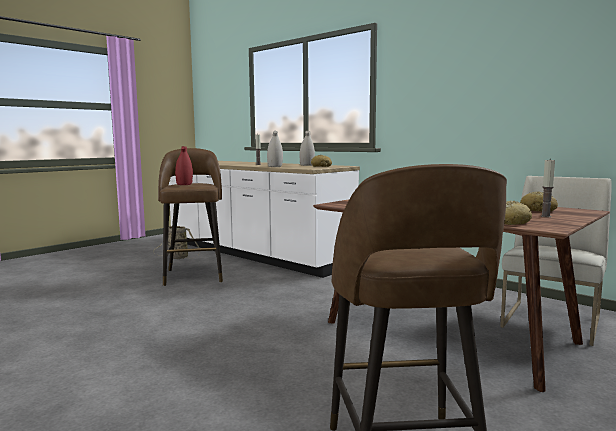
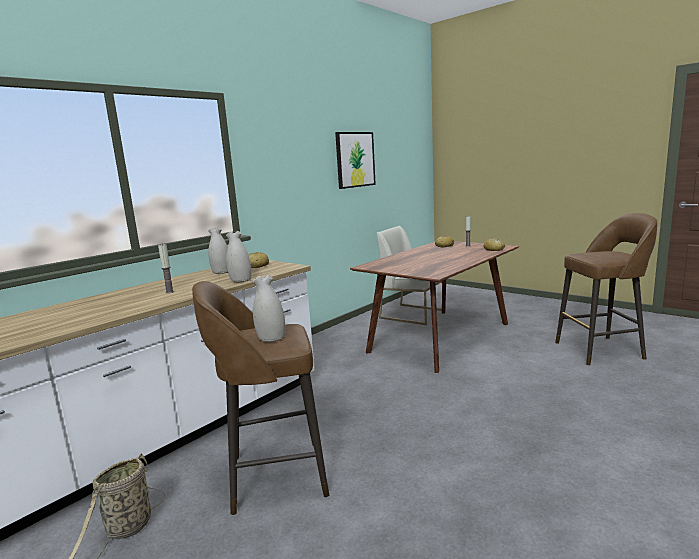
camera: 90 degrees left, 5 degrees up
(184, 184) = (271, 338): red vase -> white vase
(553, 69) = (355, 159): none -> picture

